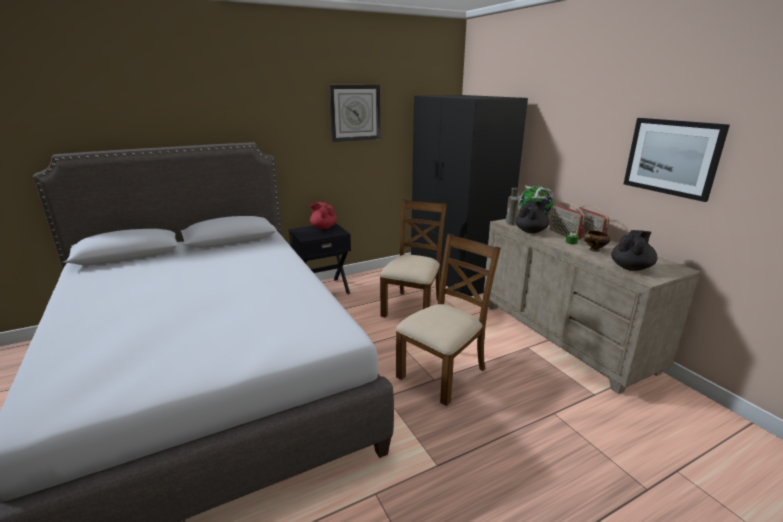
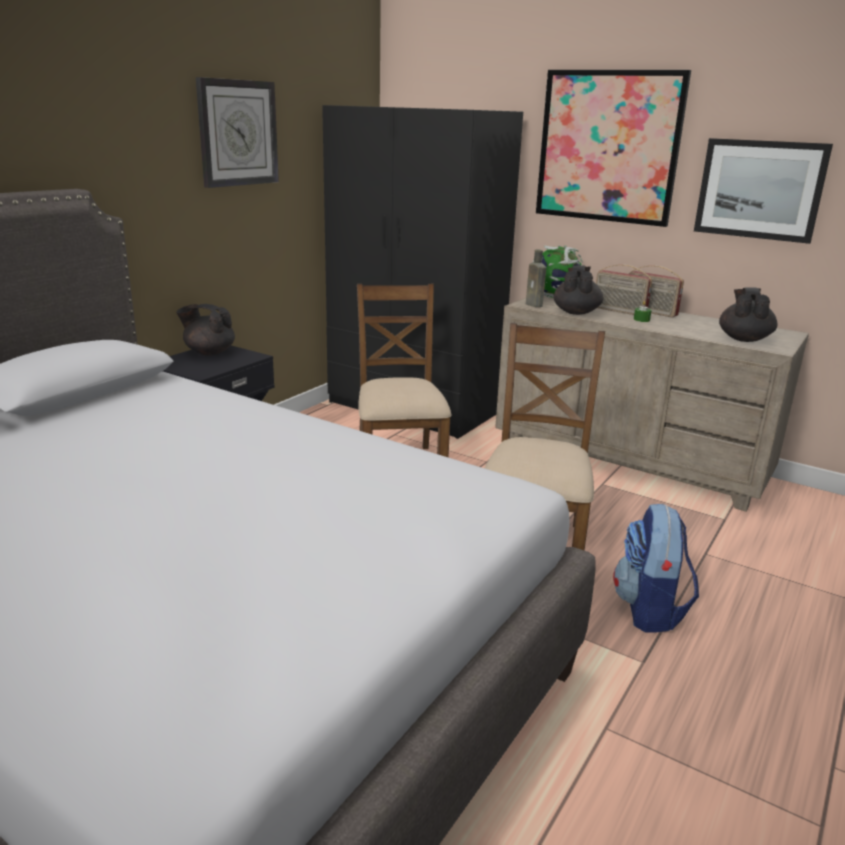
camera: 30 degrees left, 0 degrees up
(323, 227) = (209, 352): red teapot -> black teapot
(475, 436) = (650, 610): none -> backpack
(575, 122) = (608, 147): none -> picture
(594, 250) = (679, 325): bowl -> none

